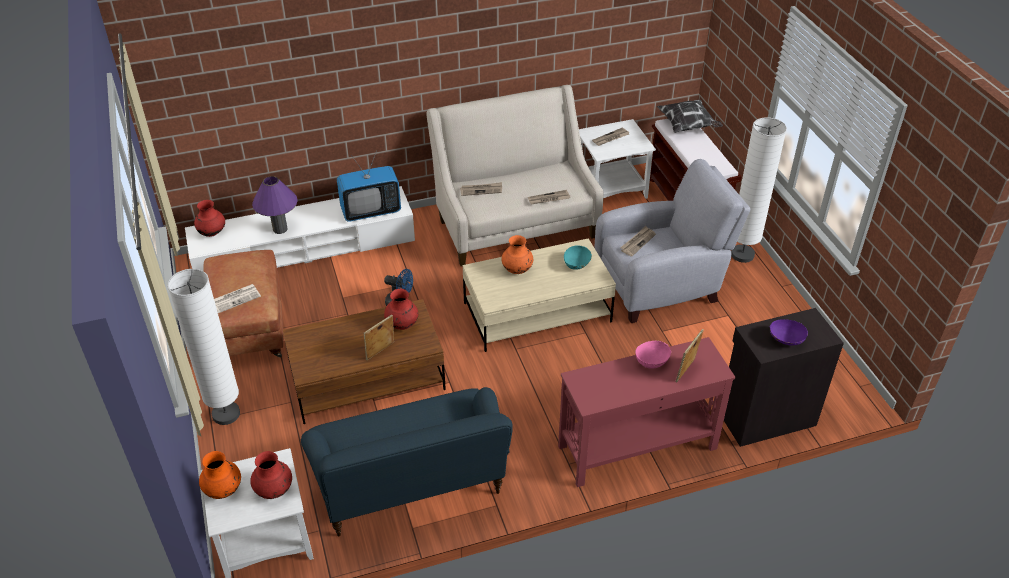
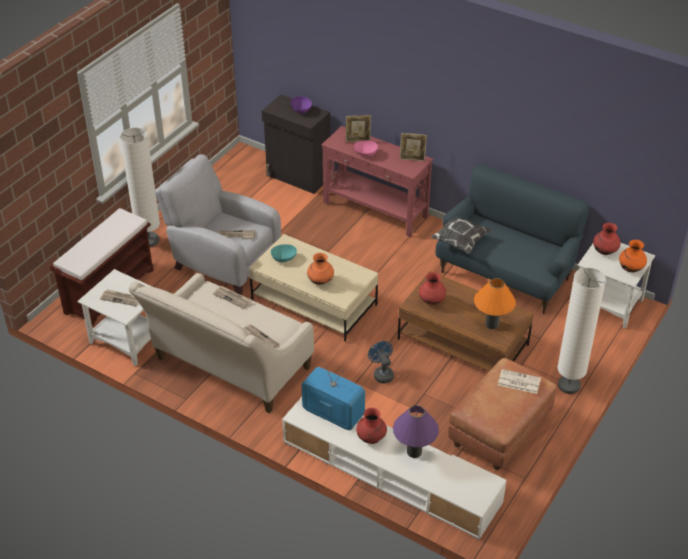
camera: 130 degrees left, 0 degrees up
(212, 233) = (466, 491): red vase -> red vase (371, 438)
(322, 344) = (492, 324): none -> orange table lamp
(380, 352) = (464, 295): picture frame -> picture frame (412, 159)
(688, 126) = (74, 255): pillow -> pillow (460, 240)

